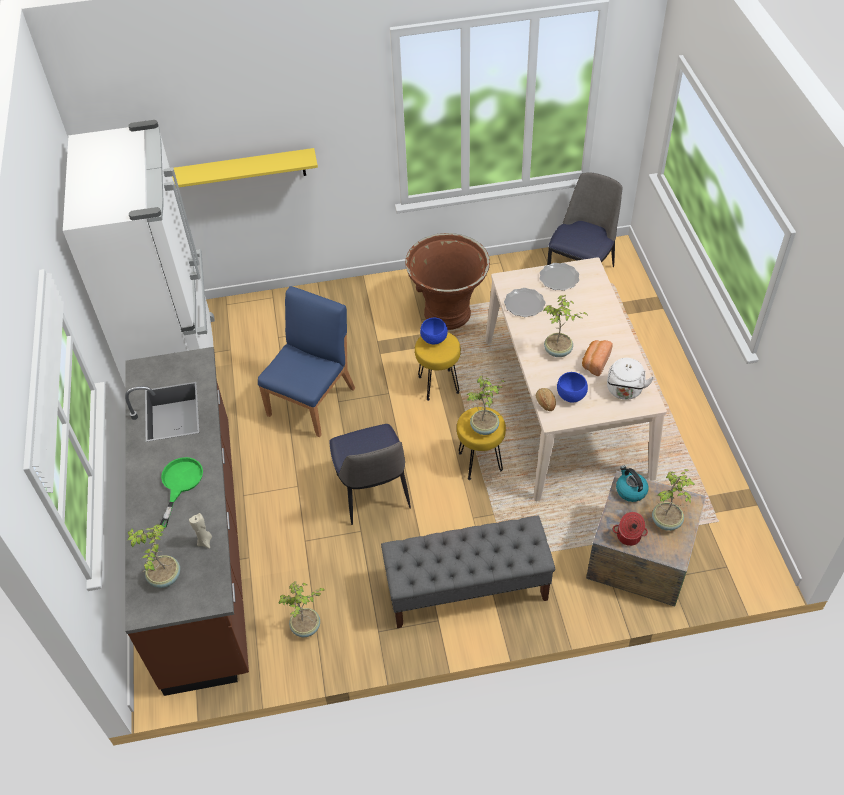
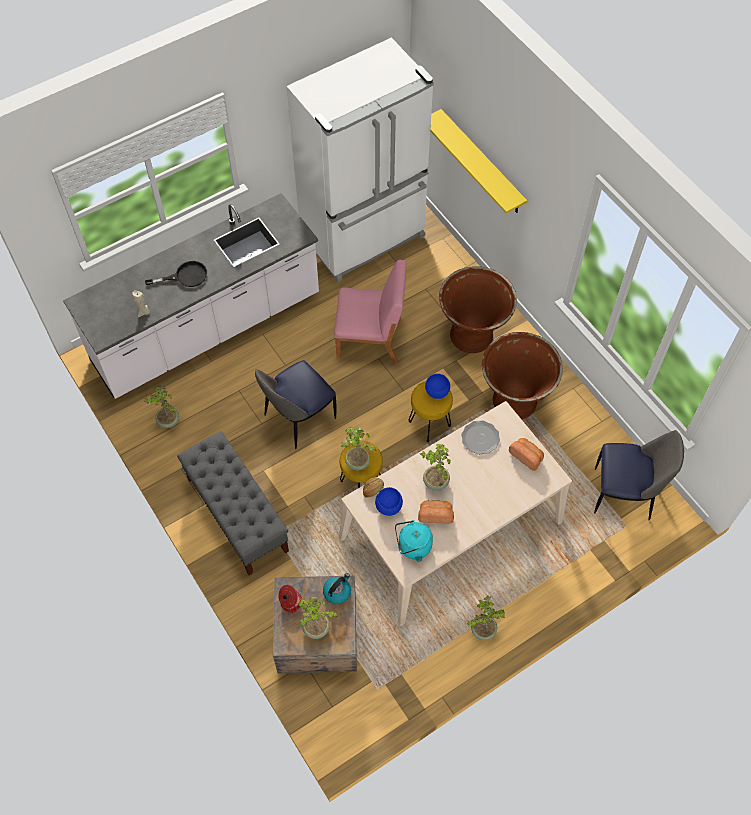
camera: 65 degrees right, 10 degrees up
(164, 577) = (108, 302): potted plant -> potted plant (482, 629)
(180, 483) = (185, 276): green frying pan -> black frying pan
(202, 549) = (207, 330): brown counter -> white counter
(312, 401) = (370, 340): blue chair -> pink chair
(357, 319) = (472, 336): none -> brown planter
(559, 278) = (526, 456): plate -> bread
(624, 391) = (412, 547): white kettle -> turquoise kettle

